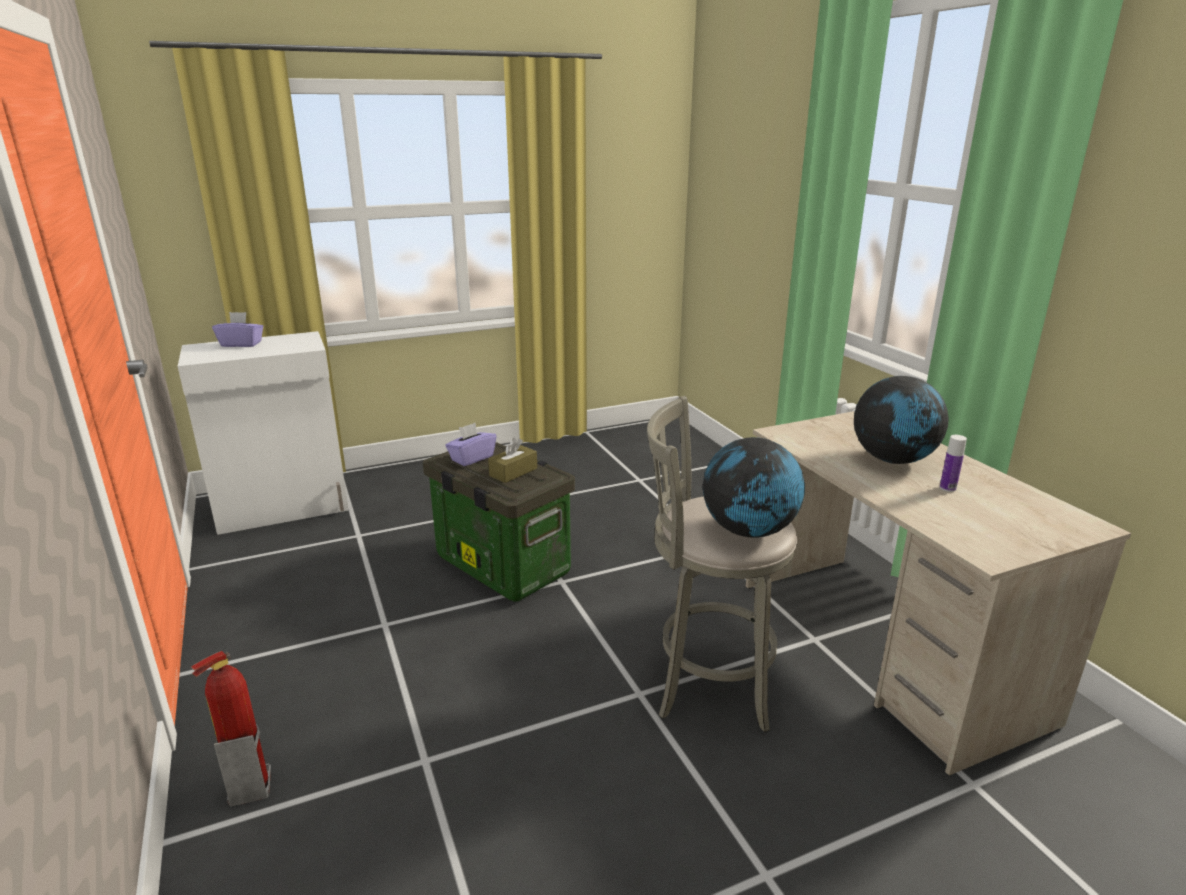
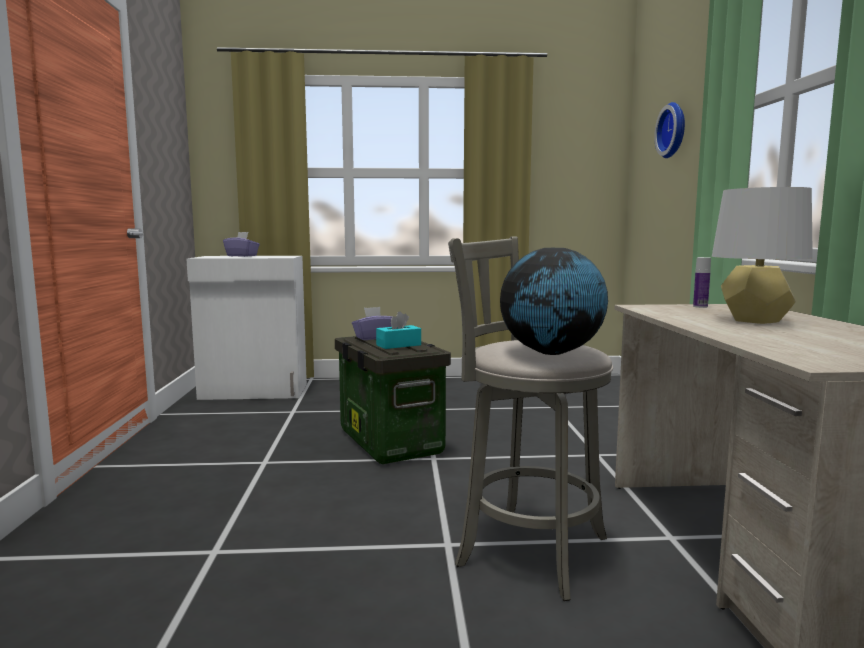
camera: 20 degrees right, 15 degrees down
(249, 788) = (68, 540): fire extinguisher -> none
(513, 472) = (398, 345): brown tissue box -> turquoise tissue box
(754, 173) = (674, 130): none -> wall clock
(893, 460) = (755, 320): globe -> grey table lamp
(947, 488) = (807, 333): bottle -> bottle (700, 306)

